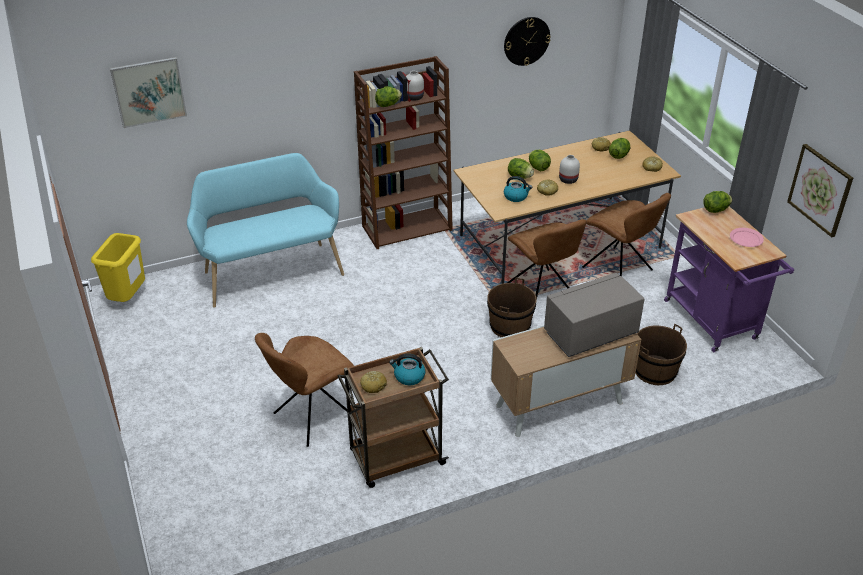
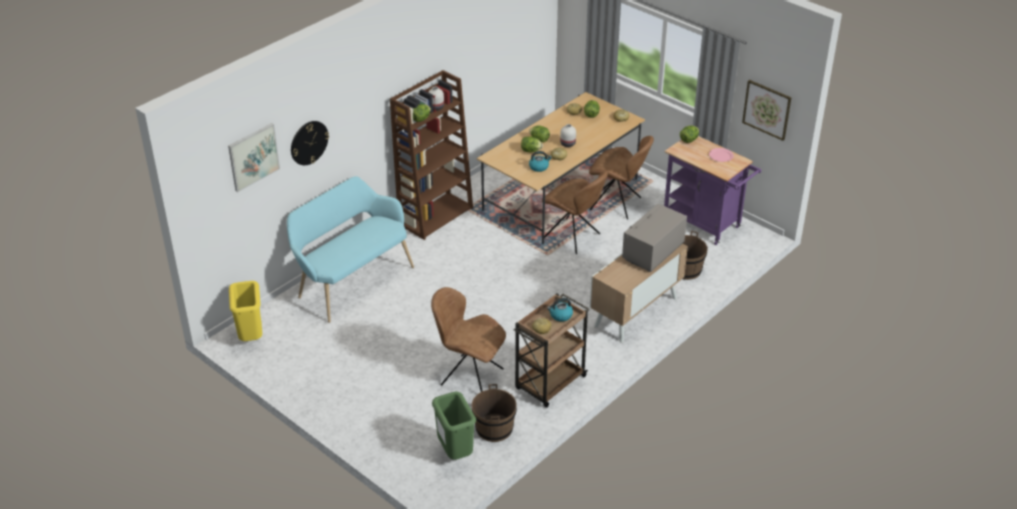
camera: 25 degrees left, 0 degrees up
(226, 505) = (454, 452): none -> green trash can
(312, 417) = (470, 376): brown chair -> brown chair turned 90 degrees clockwise
(509, 326) = (566, 268): brown bucket -> brown bucket (494, 428)
(526, 41) = (498, 40): wall clock -> wall clock (309, 142)

